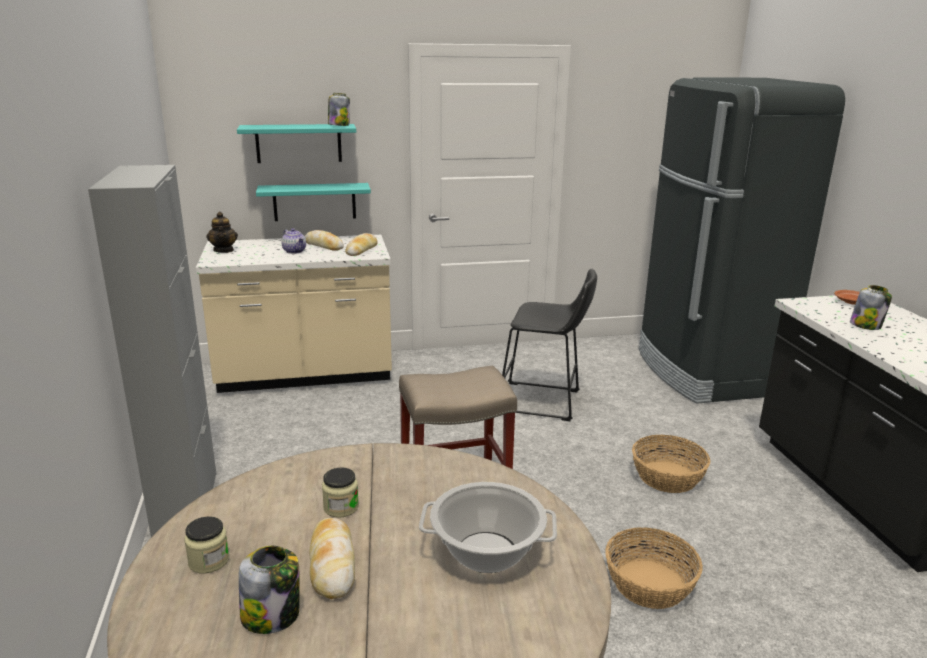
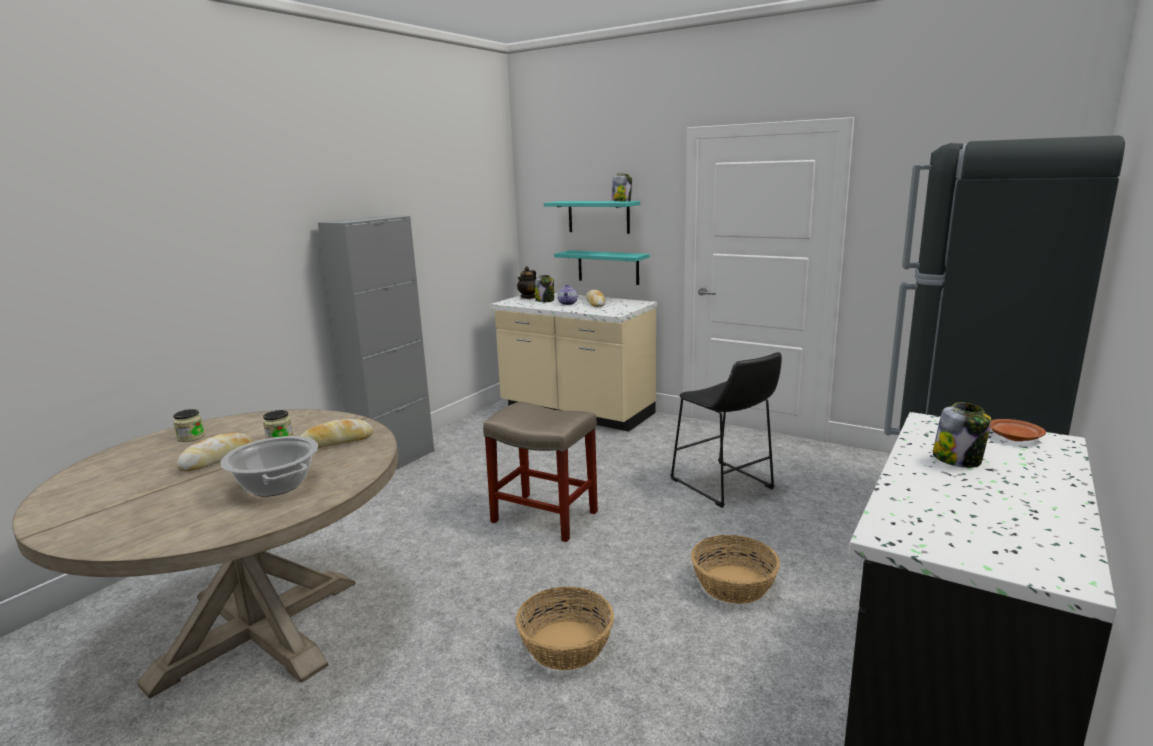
camera: 45 degrees right, 5 degrees down
(272, 615) = (155, 466): jar -> jar (545, 300)
(361, 250) = (614, 309): bread -> bread (336, 442)

